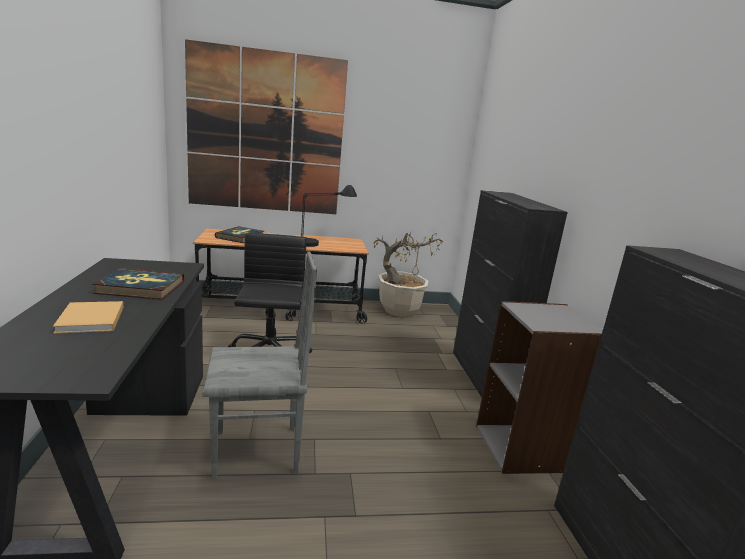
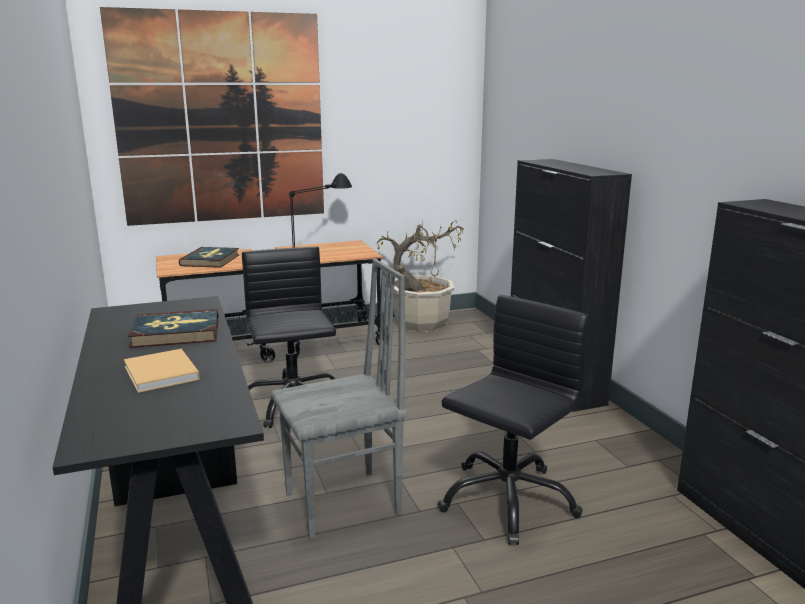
camera: 10 degrees left, 0 degrees up
(394, 479) = (507, 499): none -> black office chair
(522, 448) = (624, 444): grey bookcase -> none

